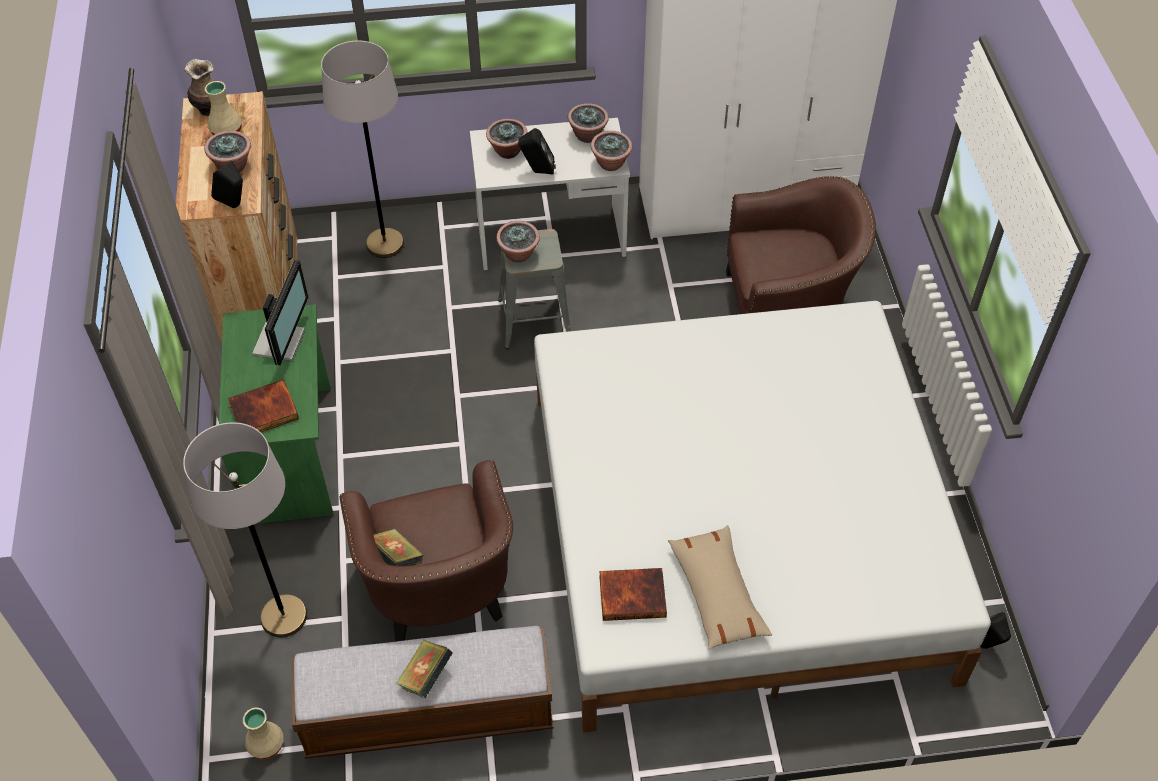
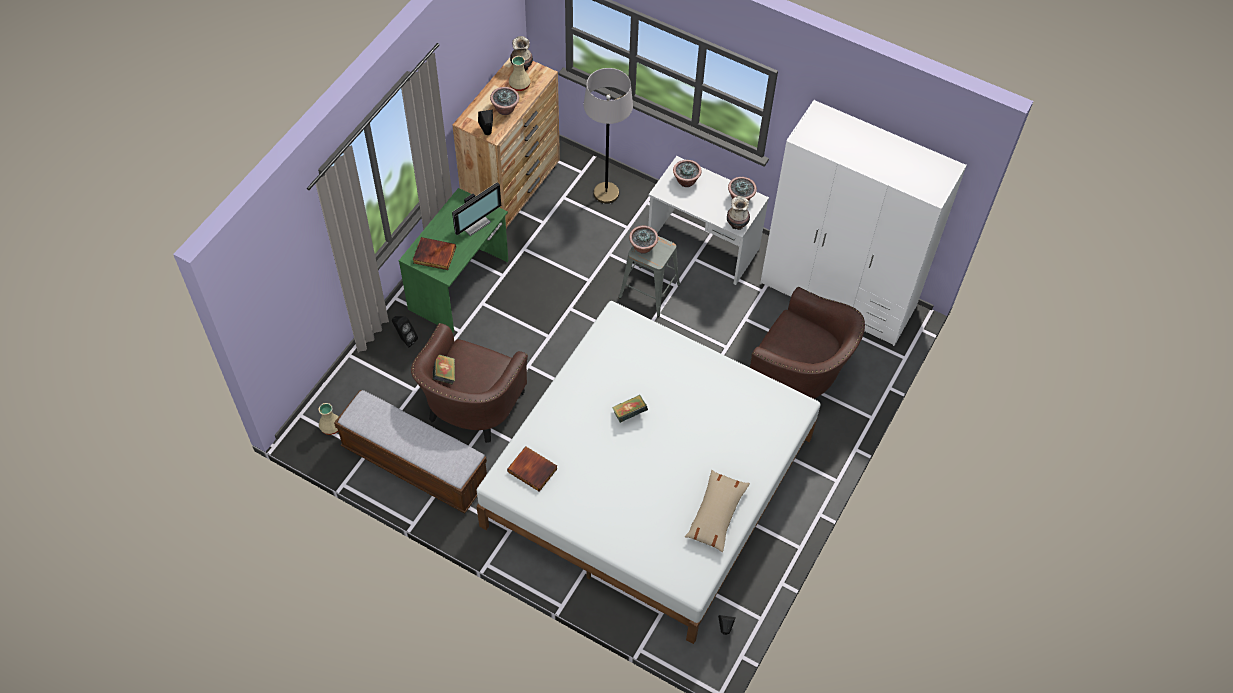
camera: 35 degrees right, 5 degrees up
(284, 616) = (388, 370): grey floor lamp -> none
(426, 676) = (409, 441): book -> book (629, 414)
(537, 171) = (691, 204): black speaker -> black speaker (405, 339)
(611, 164) = (737, 224): potted plant -> vase
(717, 594) = (575, 498): beige pillow -> beige pillow (716, 514)

